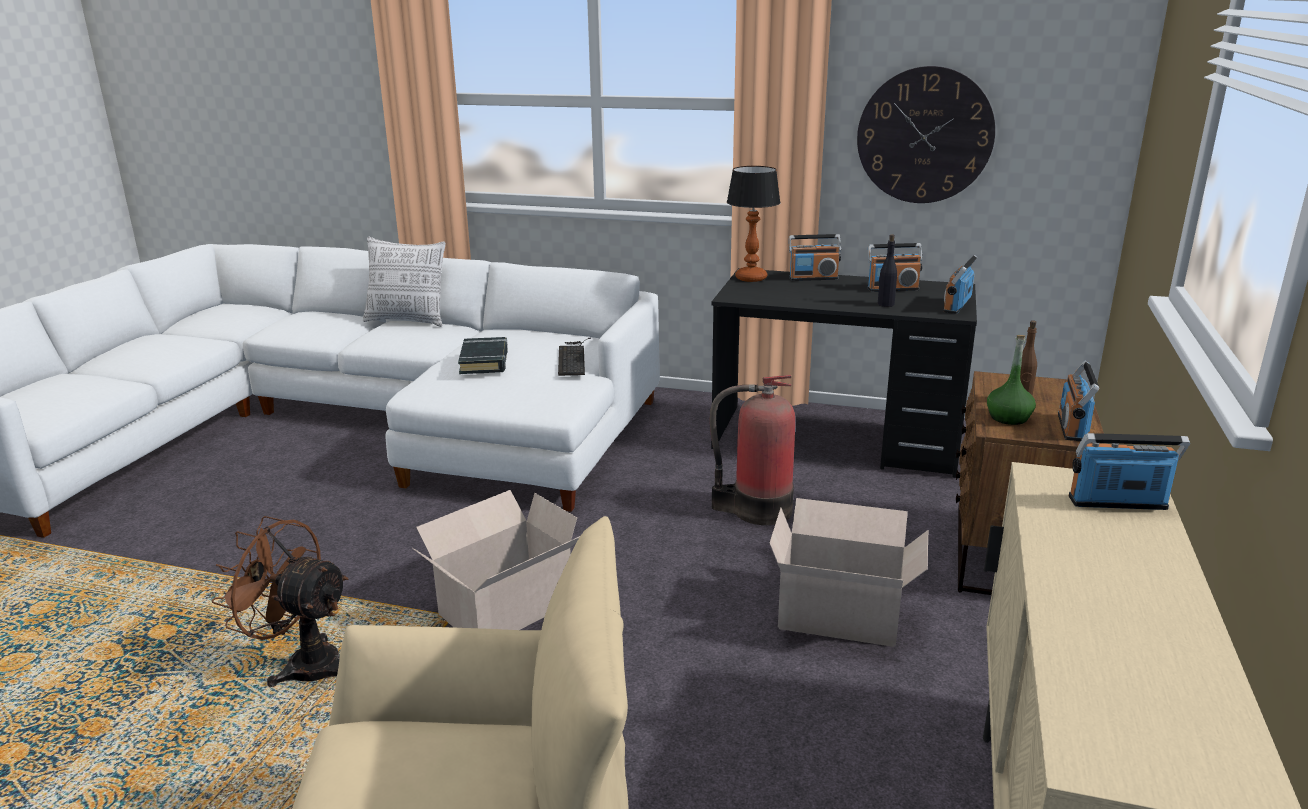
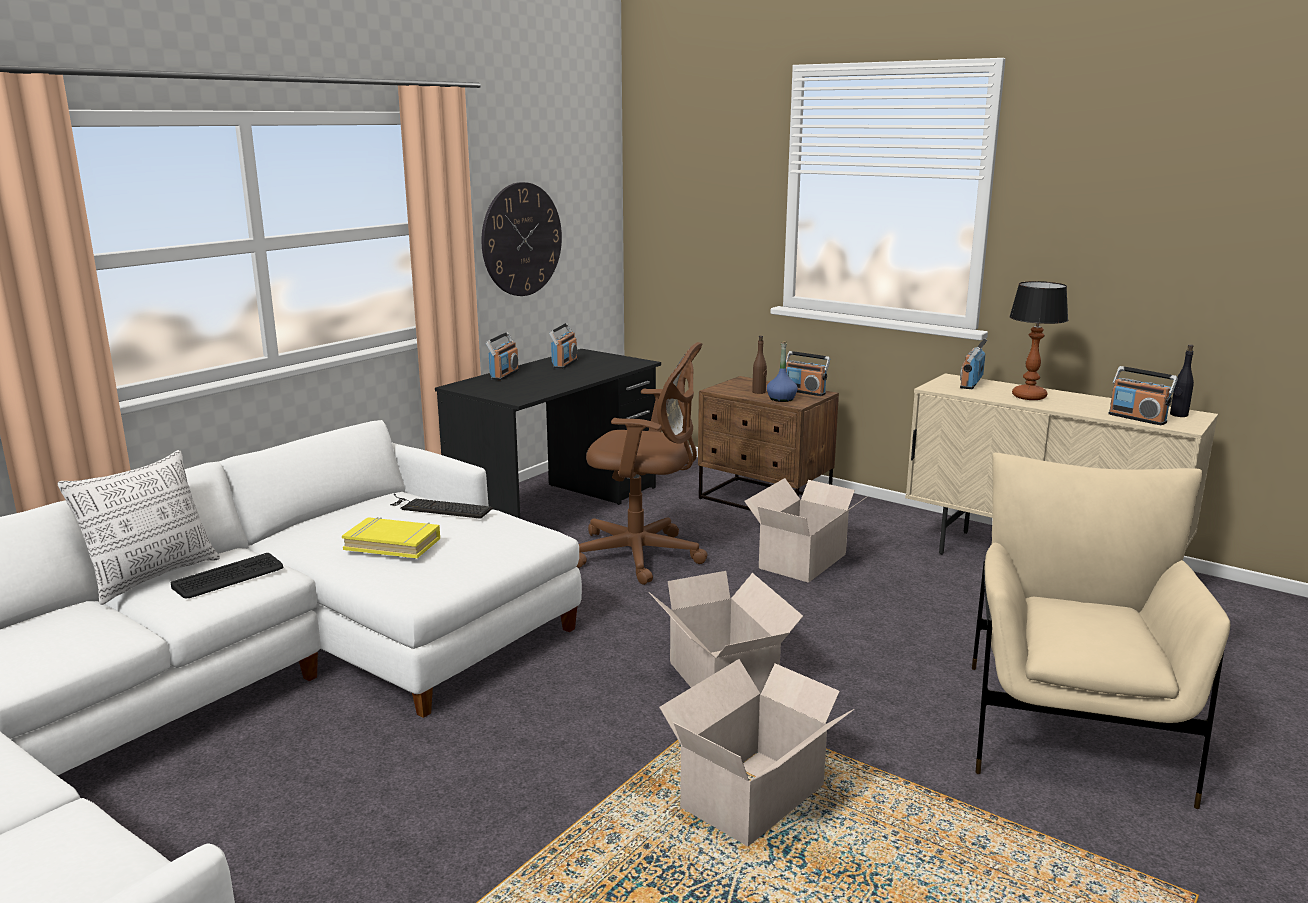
camera: 70 degrees left, 5 degrees down
(303, 664) = (756, 795): brown fan -> cardboard box
(409, 336) = (229, 577): none -> keyboard
(484, 361) = (393, 544): black book -> yellow book
(750, 278) = (473, 388): table lamp -> table lamp (1029, 397)
(757, 510) = (642, 556): fire extinguisher -> brown office chair
(885, 304) = (598, 371): black bottle -> black bottle (1178, 415)
(956, 306) = (625, 359): radio -> radio (1137, 418)
(1008, 418) = (781, 399): green bottle -> blue bottle

